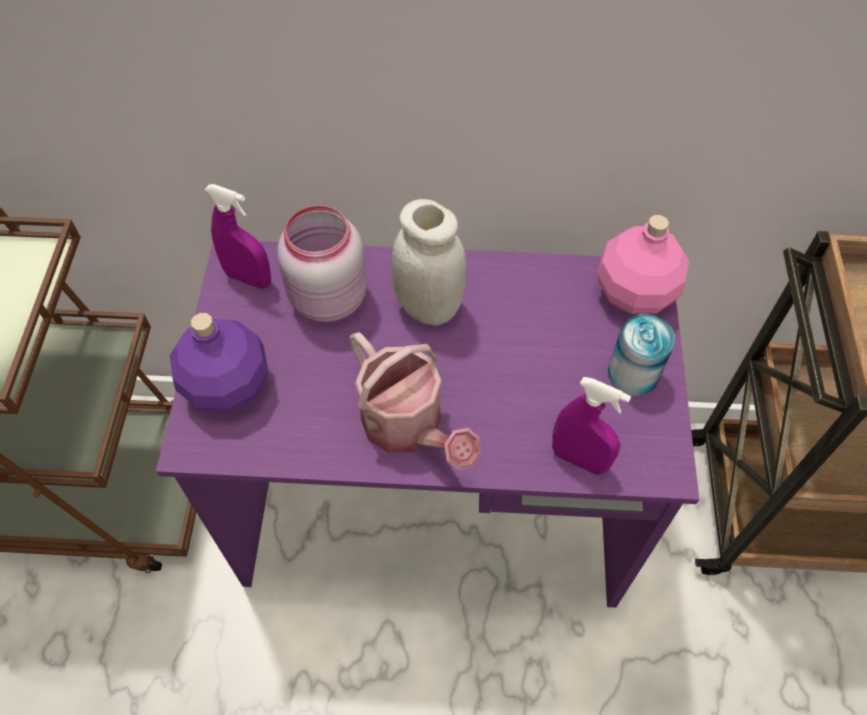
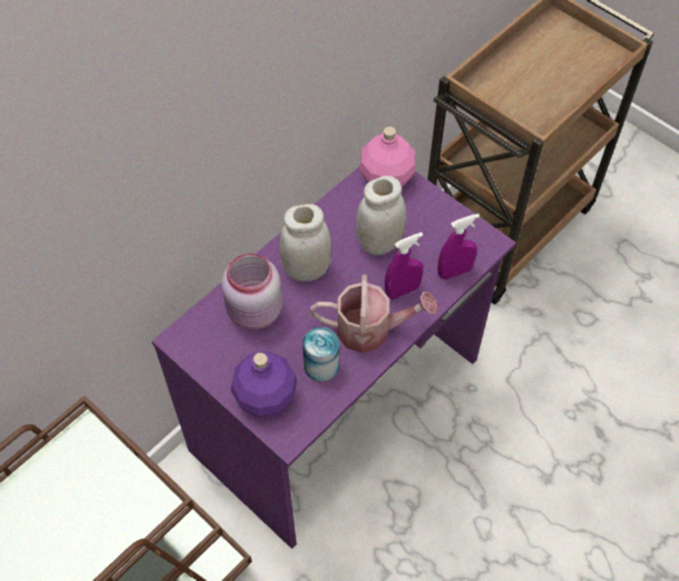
camera: 50 degrees left, 0 degrees up
(248, 278) = (200, 340): purple spray bottle -> purple spray bottle (402, 291)
(537, 351) = (380, 243): none -> white jar
(633, 373) = (430, 215): can -> can (321, 365)

